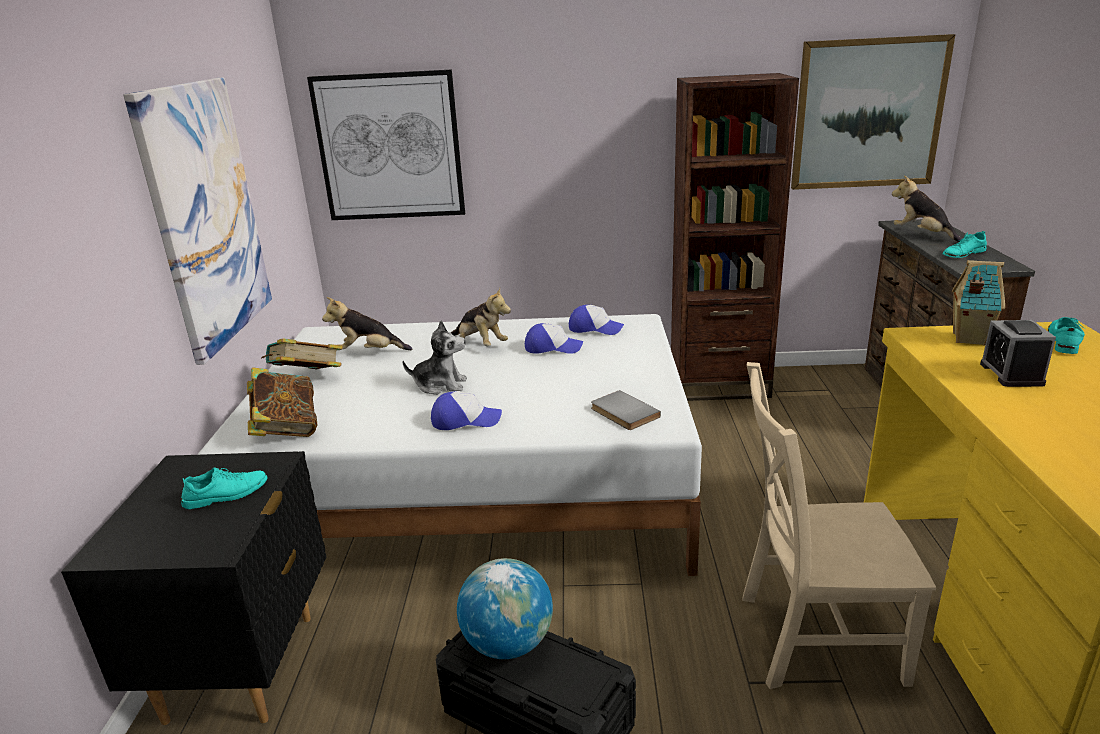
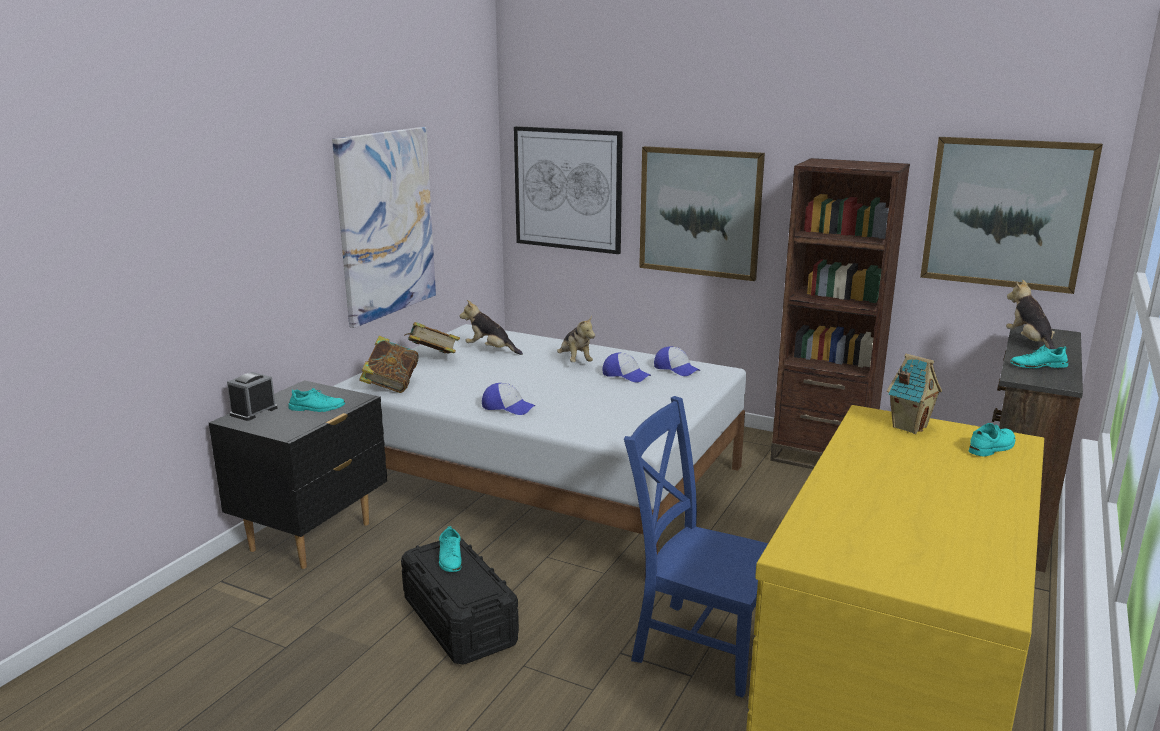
camera: 25 degrees right, 5 degrees down
(440, 385) = (515, 382): plush toy -> none
(508, 644) = (450, 558): globe -> turquoise shoe
(555, 154) = (700, 212): none -> picture
(623, 413) = (621, 429): grey book -> none
(812, 637) = (698, 645): beige chair -> blue chair
(1011, 374) = (895, 456): alarm clock -> alarm clock (253, 411)

